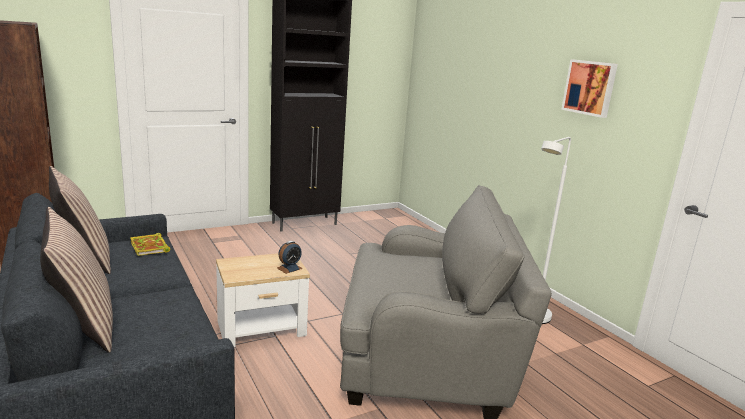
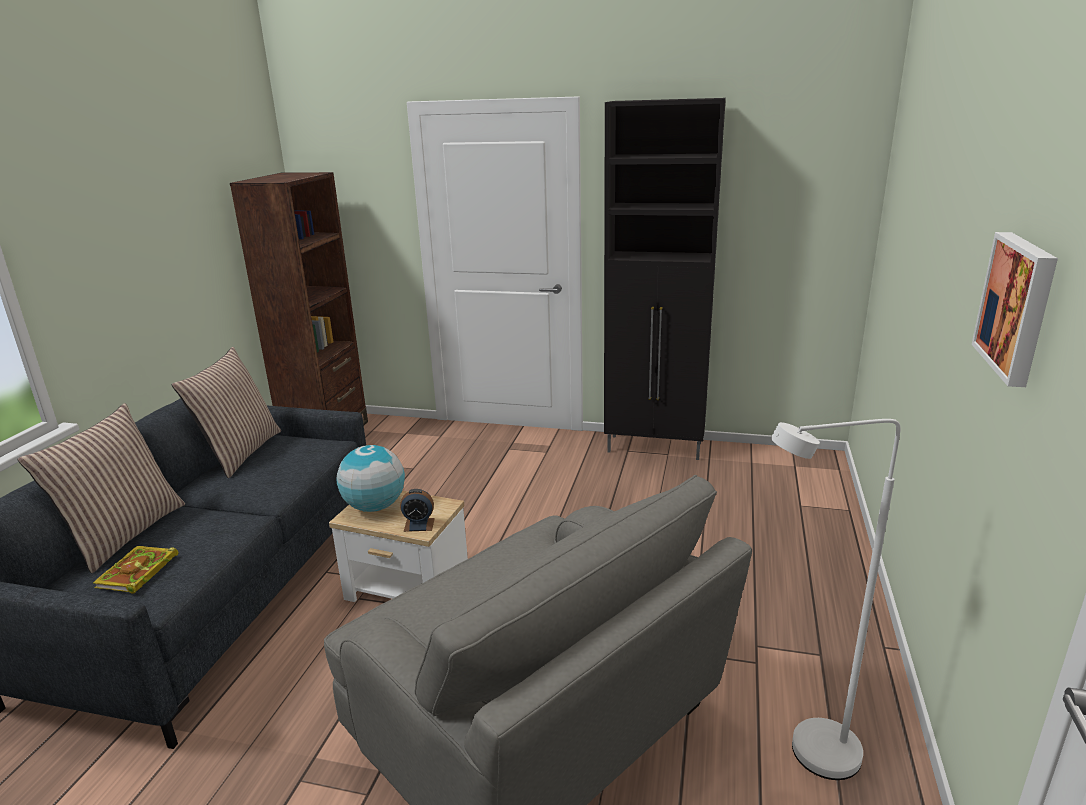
camera: 45 degrees right, 5 degrees up
(150, 247) = (307, 454): book -> book (137, 573)
(242, 268) = (375, 507): none -> globe

